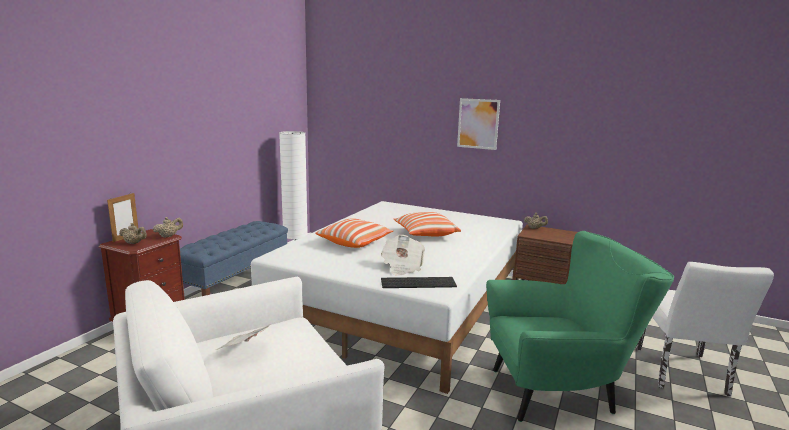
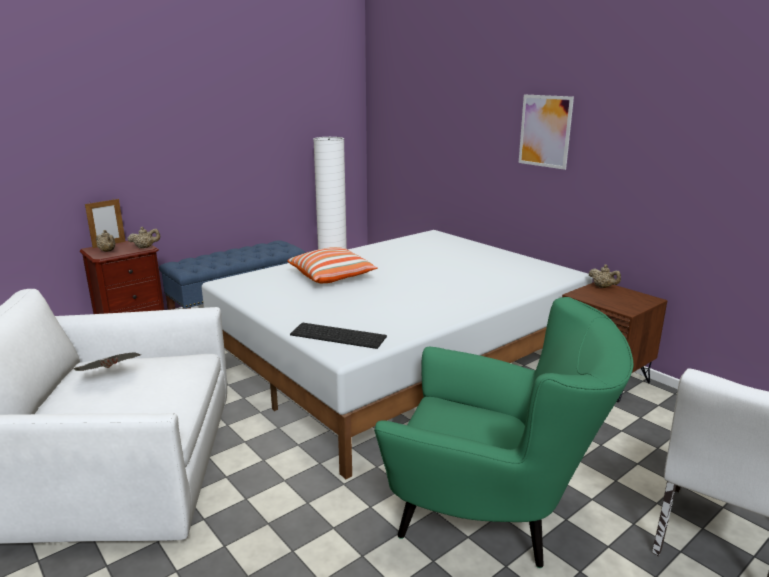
camera: 25 degrees right, 5 degrees up
(402, 267) = (346, 313): newspaper -> none
(425, 234) = (429, 277): pillow -> none

